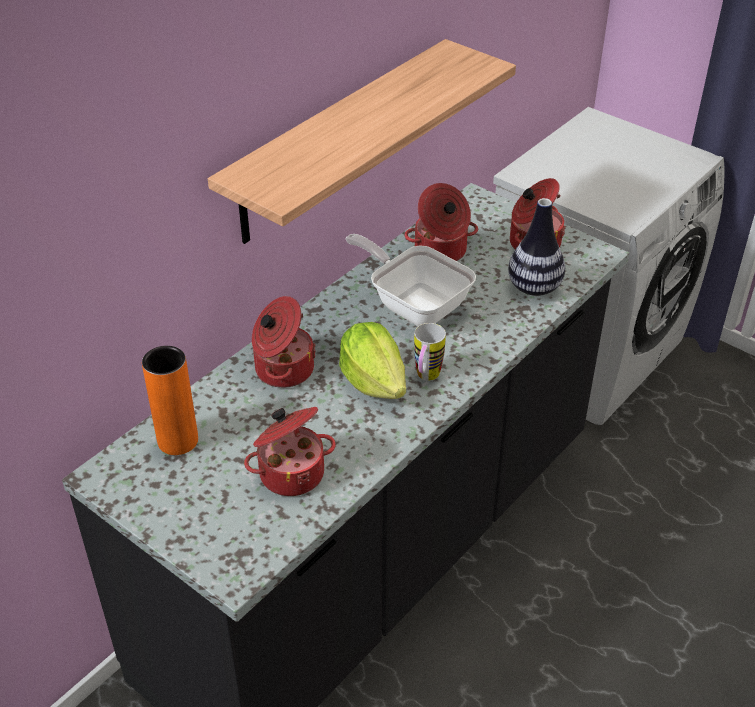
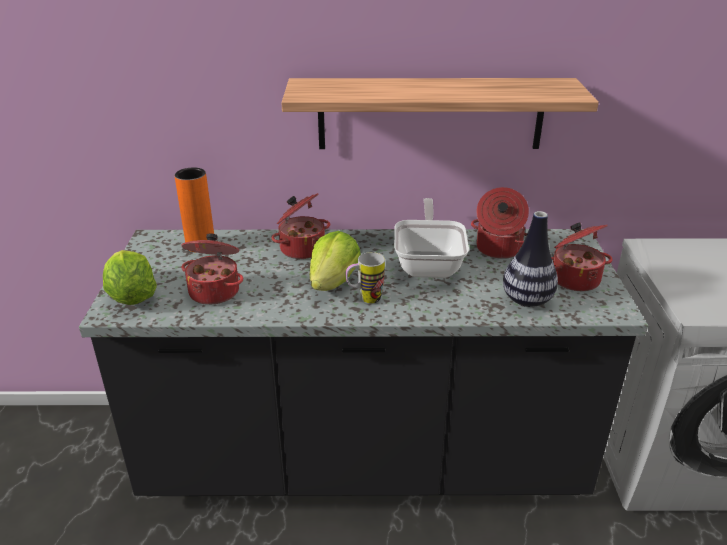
camera: 50 degrees right, 10 degrees down
(224, 543) = (132, 297): none -> lettuce

